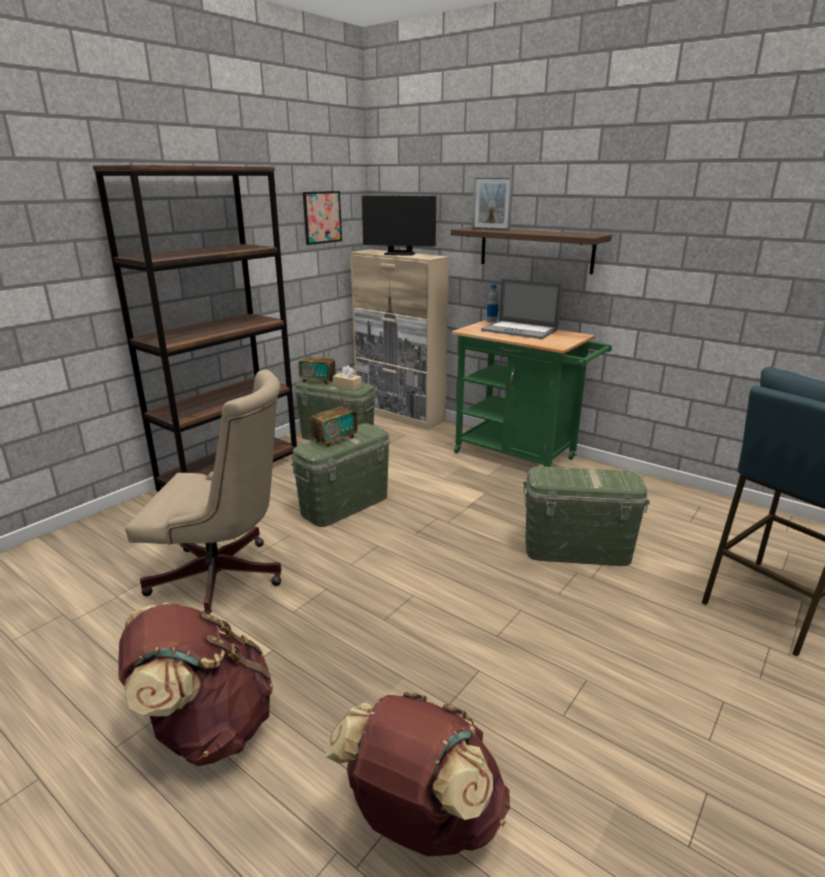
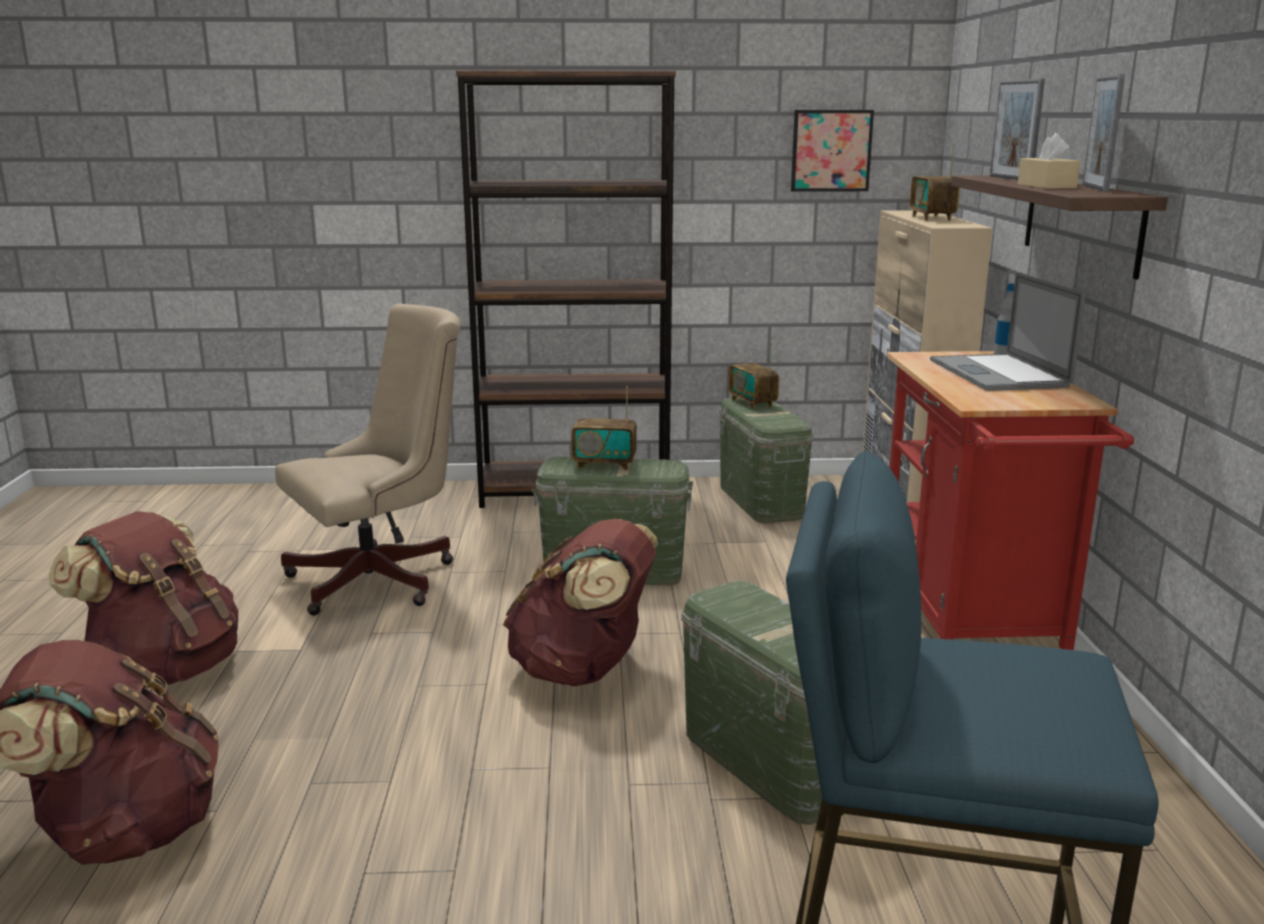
camera: 50 degrees right, 5 degrees down
(225, 579) = (383, 578): beige office chair -> beige office chair turned 90 degrees counterclockwise
(347, 386) = (770, 418): beige tissue box -> beige tissue box (1046, 186)
(399, 254) = (932, 218): monitor -> radio
(438, 559) = (583, 670): none -> brown backpack
(521, 457) = (971, 626): green cart -> red cart
(561, 232) = (1094, 188): none -> picture frame

